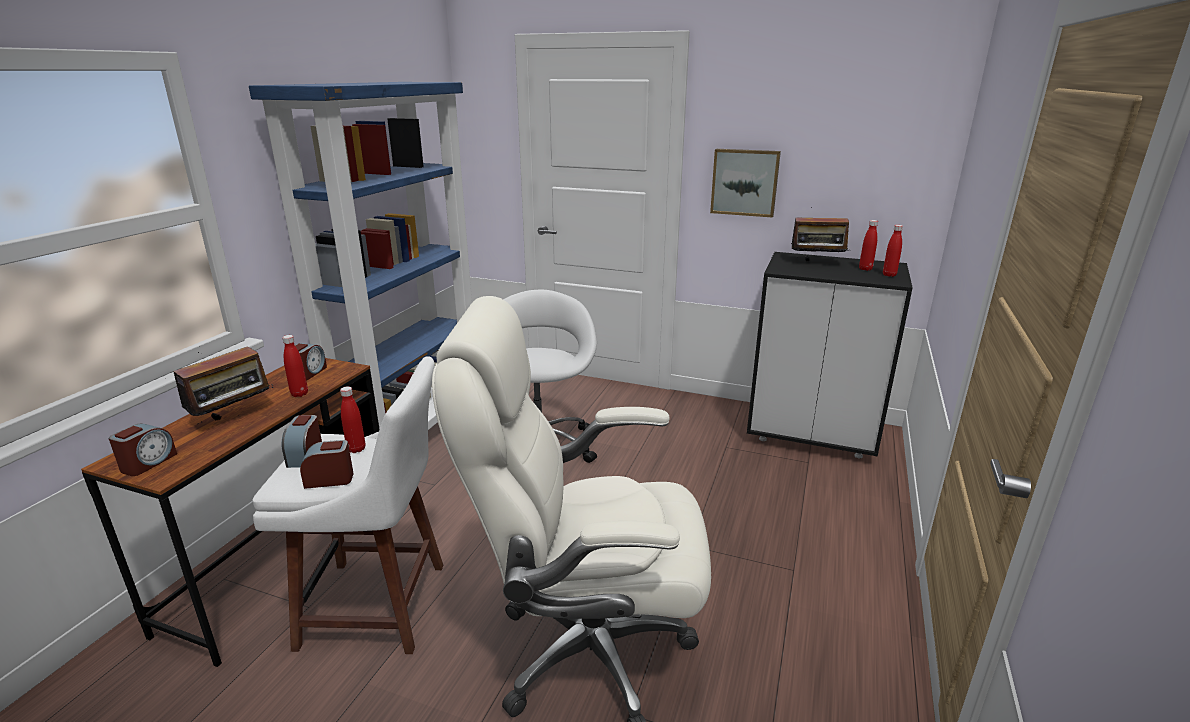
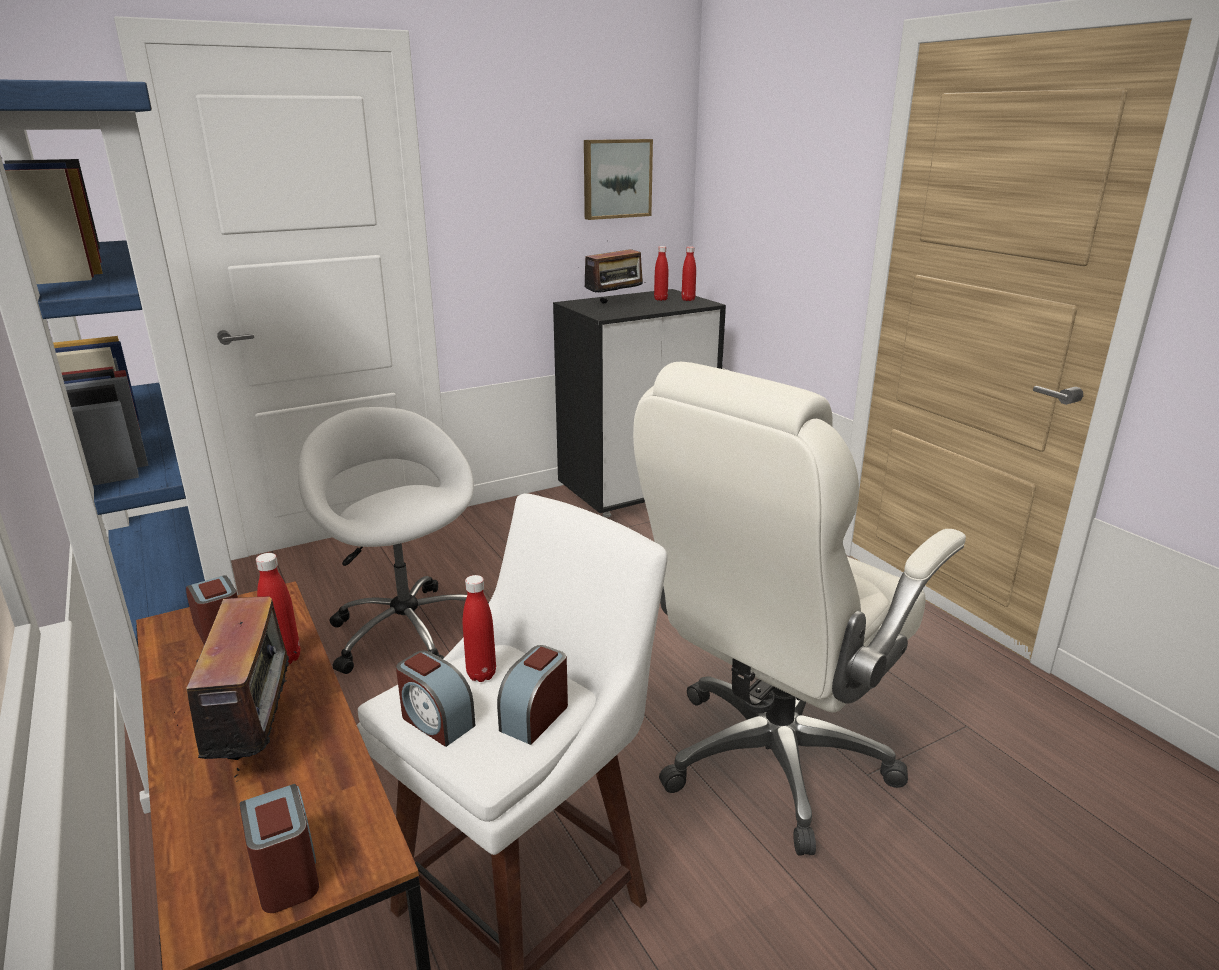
camera: 50 degrees left, 0 degrees up
(745, 182) = (503, 225): picture -> picture (616, 178)

